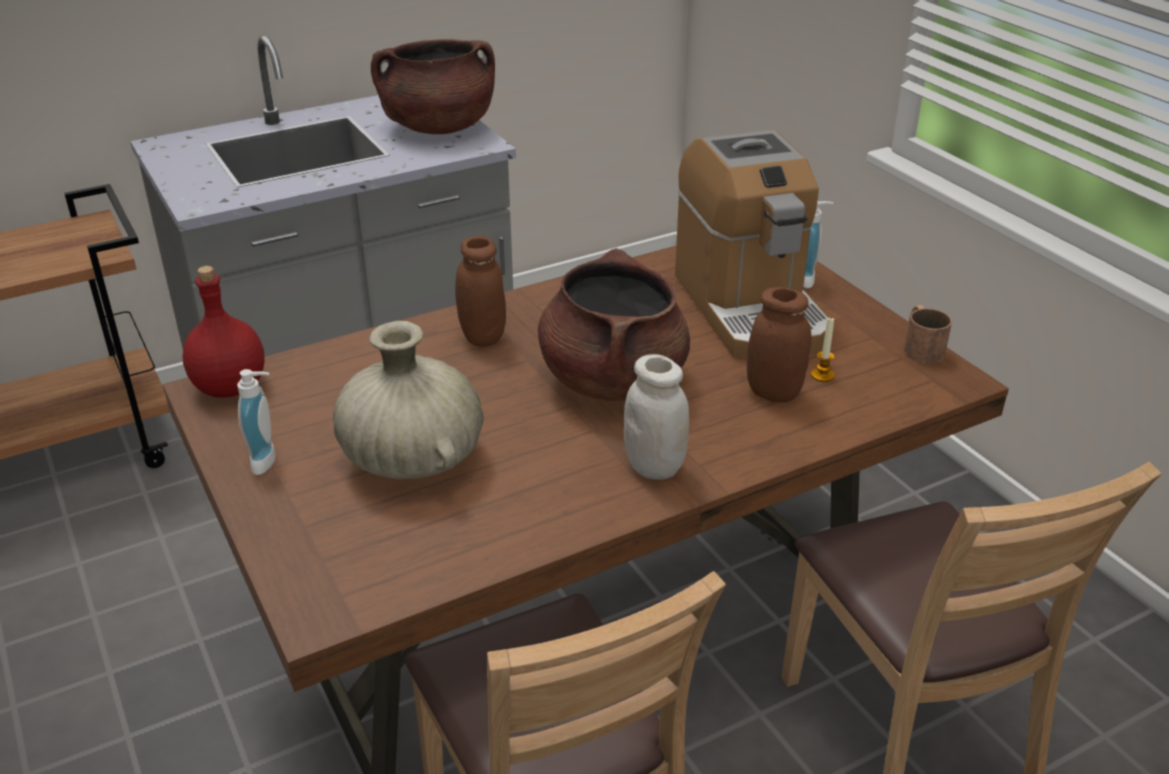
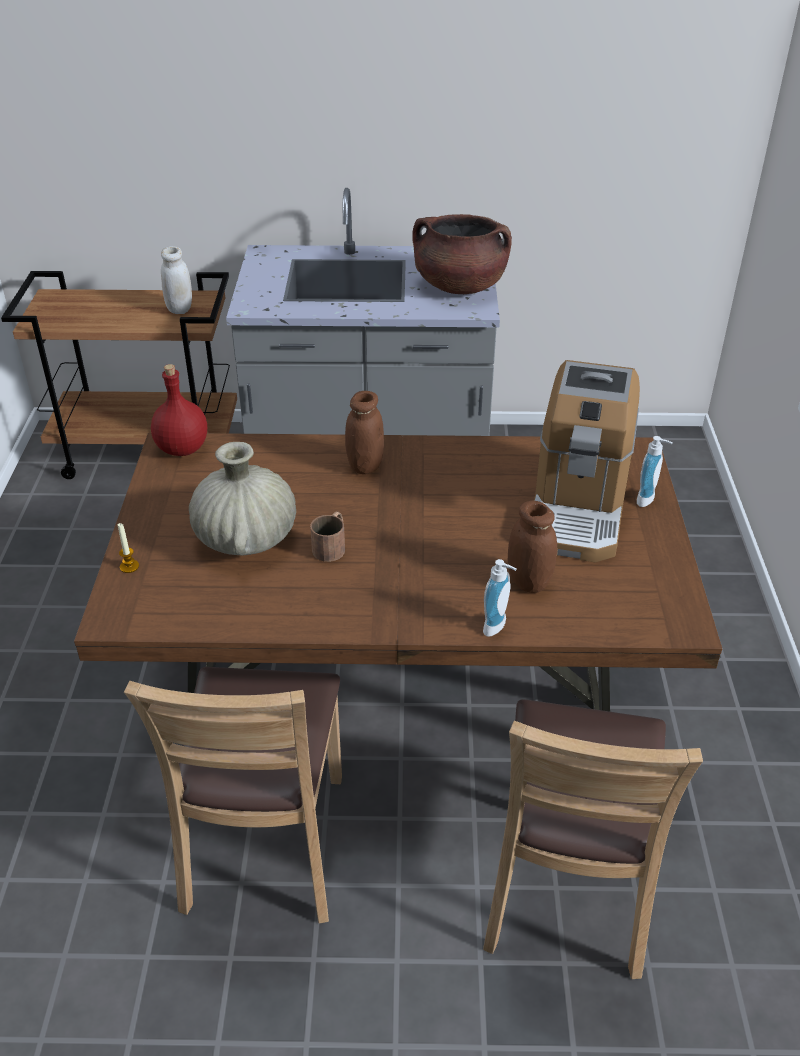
camera: 30 degrees right, 5 degrees up
(268, 461) = (163, 508): soap dispenser -> soap dispenser (498, 627)
(612, 379) = (423, 529): brown cooking pot -> none
(654, 466) = (391, 604): white jar -> white jar (180, 309)
(822, 375) = (579, 582): candle -> candle (129, 566)
(920, 347) = (683, 587): brown mug -> brown mug (332, 545)

